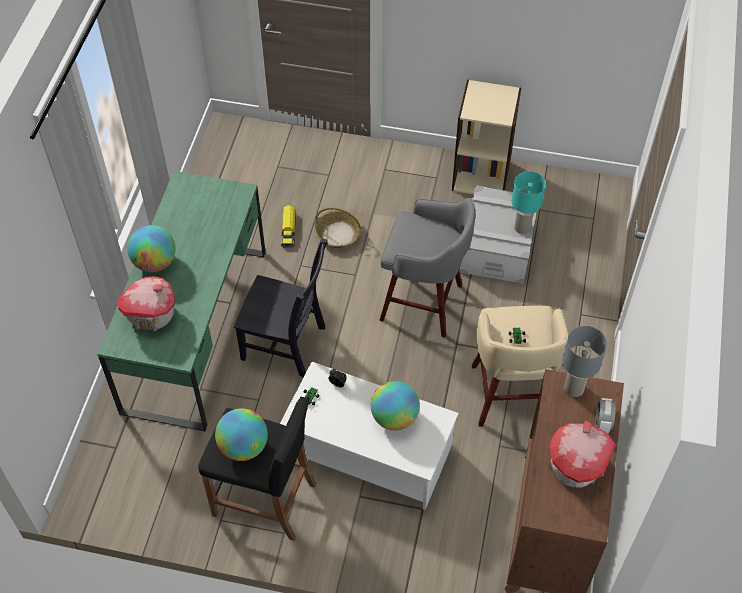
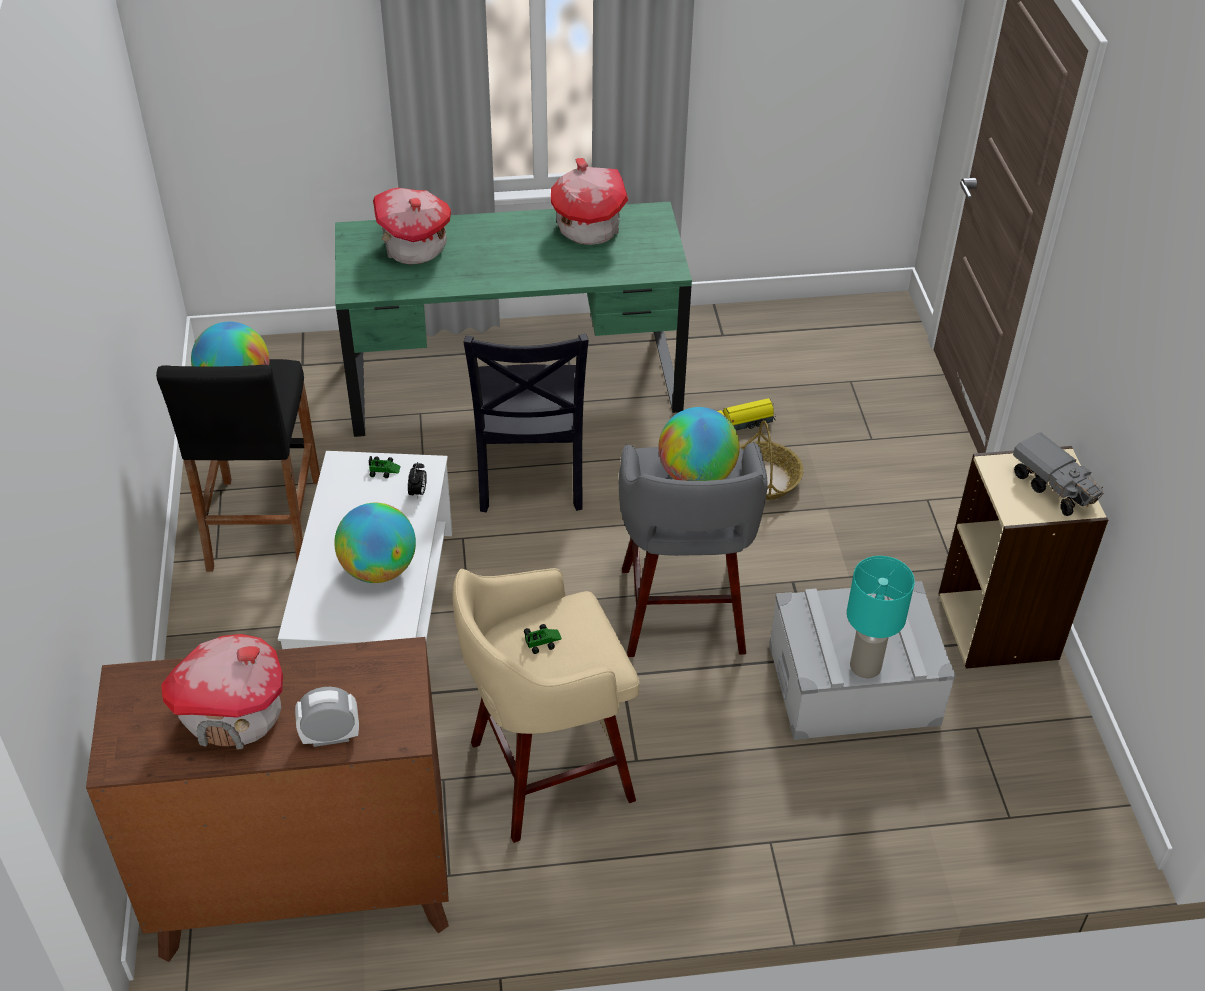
camera: 70 degrees right, 10 degrees down
(155, 263) = (501, 228): globe -> globe (696, 476)
(179, 218) = (588, 228): none -> toy house
(494, 97) = (1054, 488): none -> toy truck
(574, 388) = (395, 684): grey table lamp -> none

